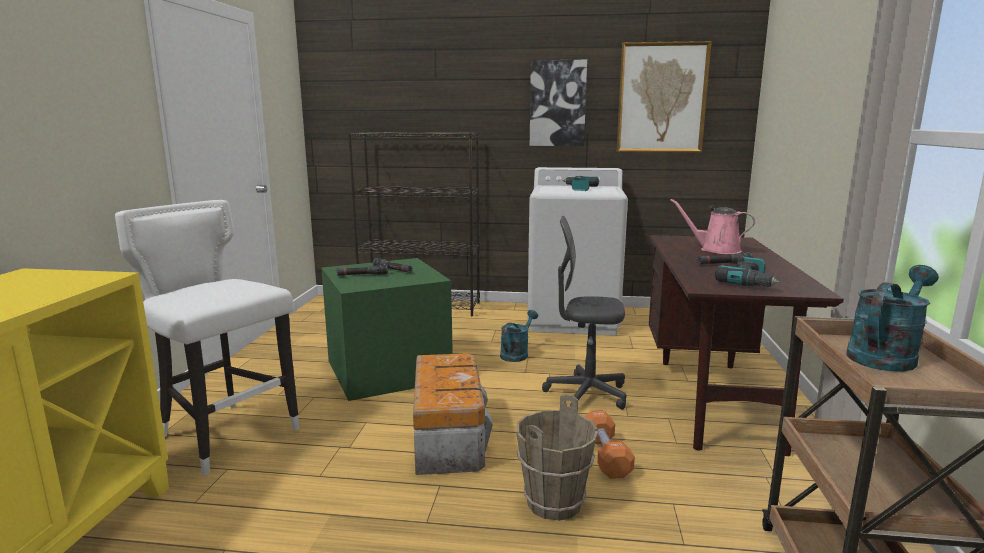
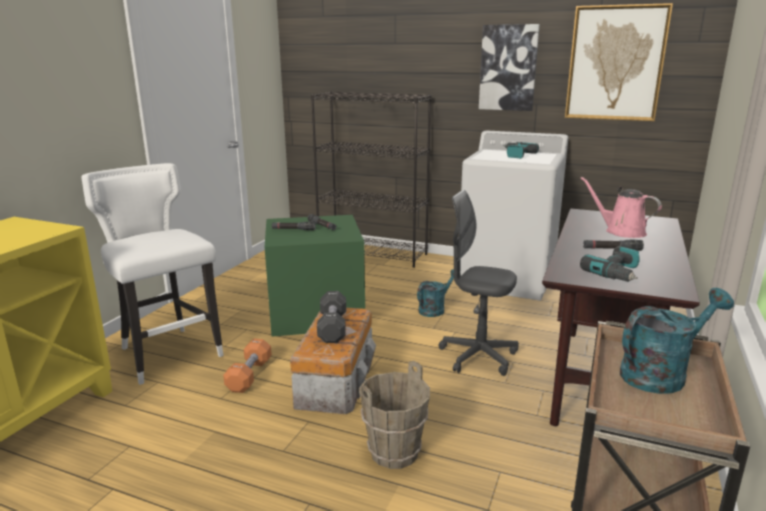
camera: 15 degrees right, 5 degrees up
(444, 375) = (332, 327): none -> black dumbbell
(605, 456) = (462, 418): orange dumbbell -> orange dumbbell (249, 375)

